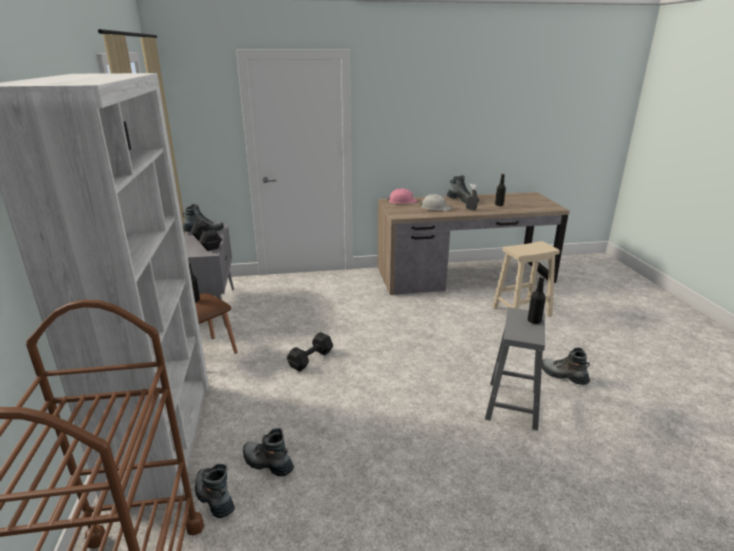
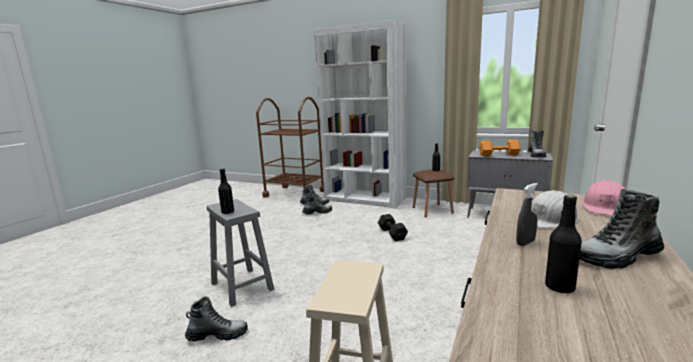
camera: 125 degrees right, 10 degrees down
(207, 243) = (500, 155): black dumbbell -> orange dumbbell

